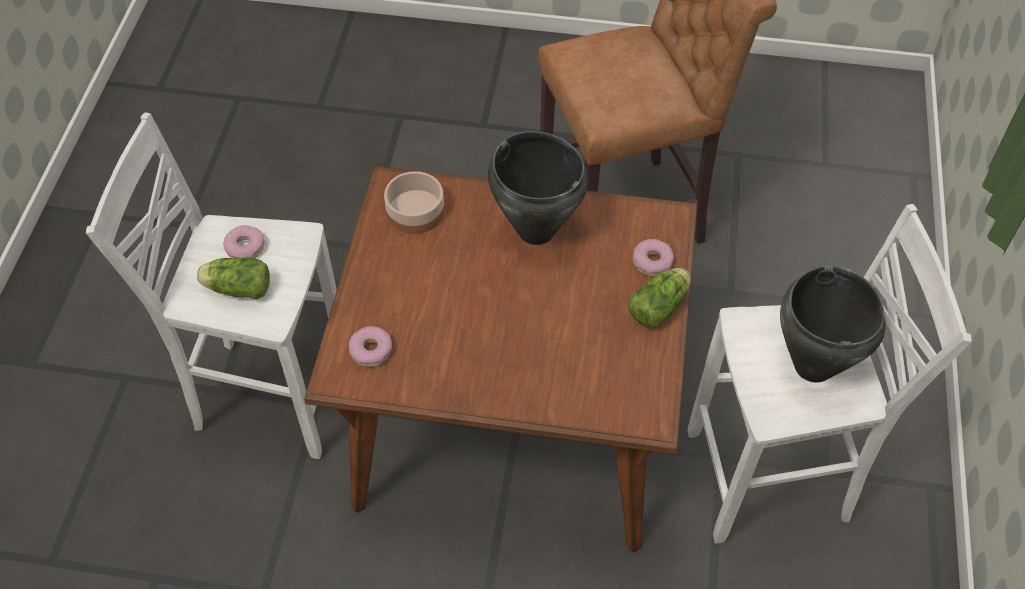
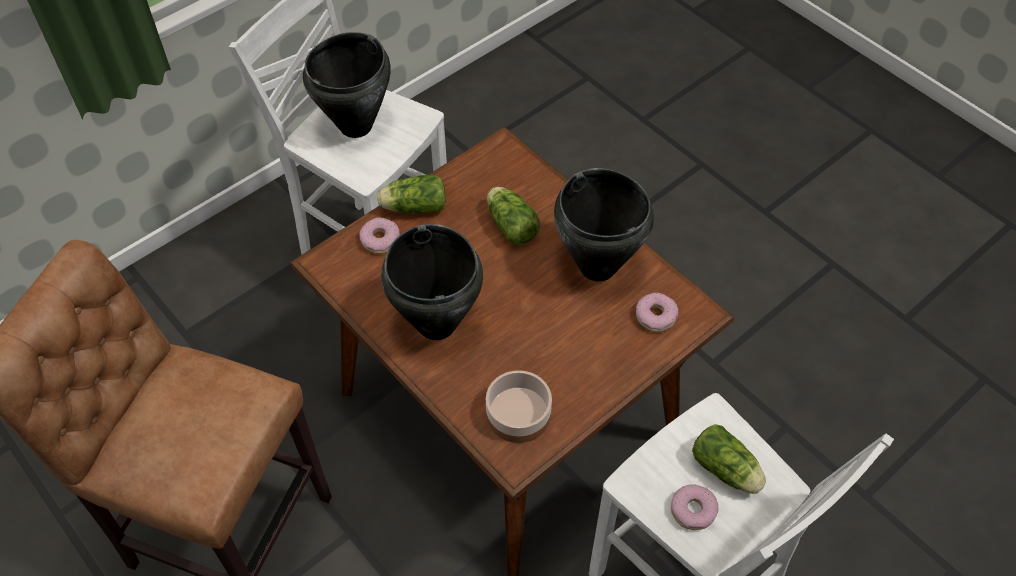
camera: 140 degrees left, 0 degrees up
(455, 360) = (597, 267): none -> black cooking pot
(565, 348) = (510, 224): none -> lettuce

